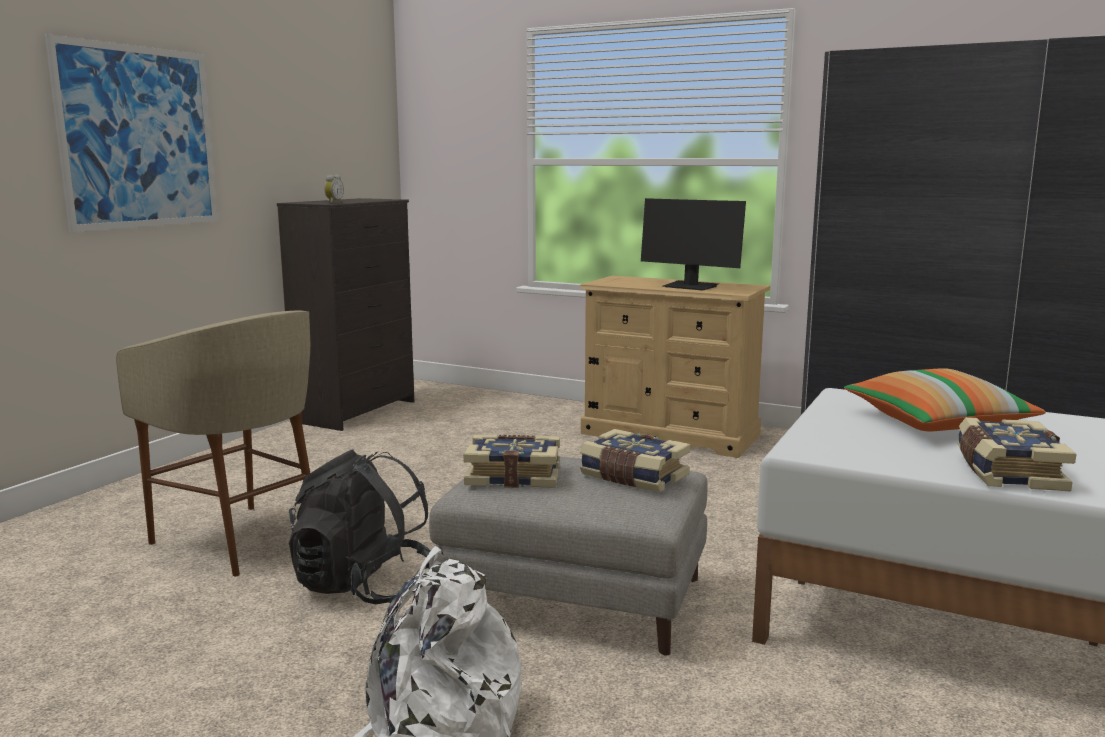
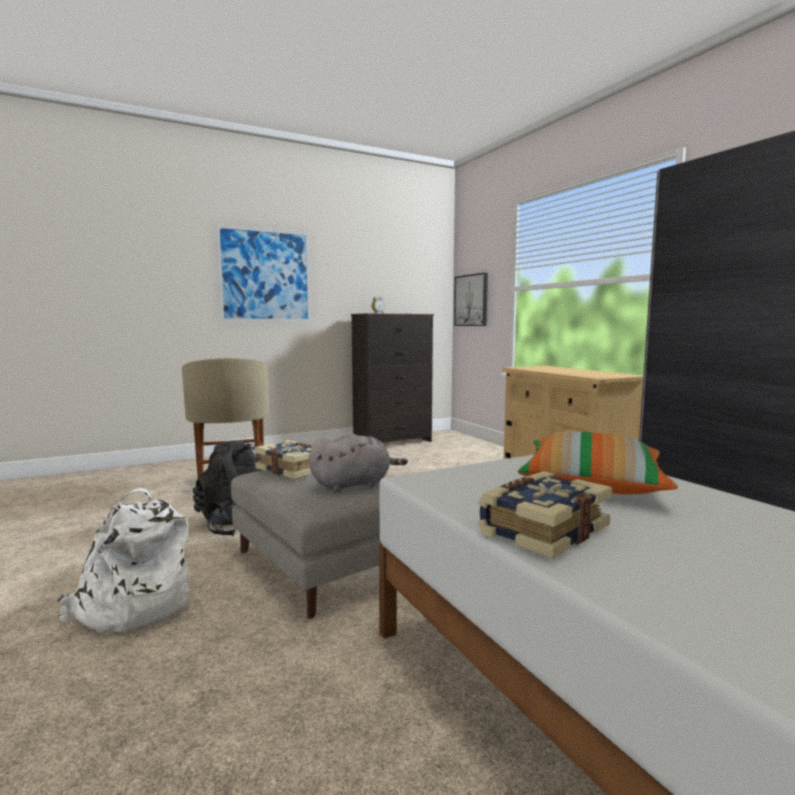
camera: 35 degrees right, 5 degrees down
(443, 174) = (471, 300): none -> picture
(633, 477) = (354, 484): book -> grey plush toy
(691, 287) = (575, 372): monitor -> none

